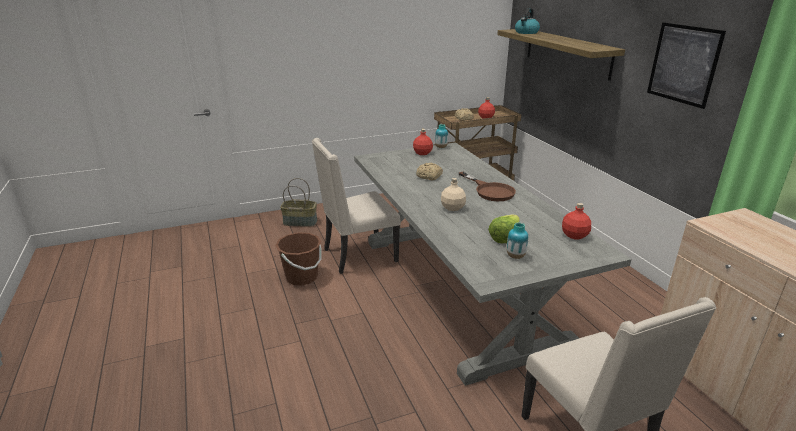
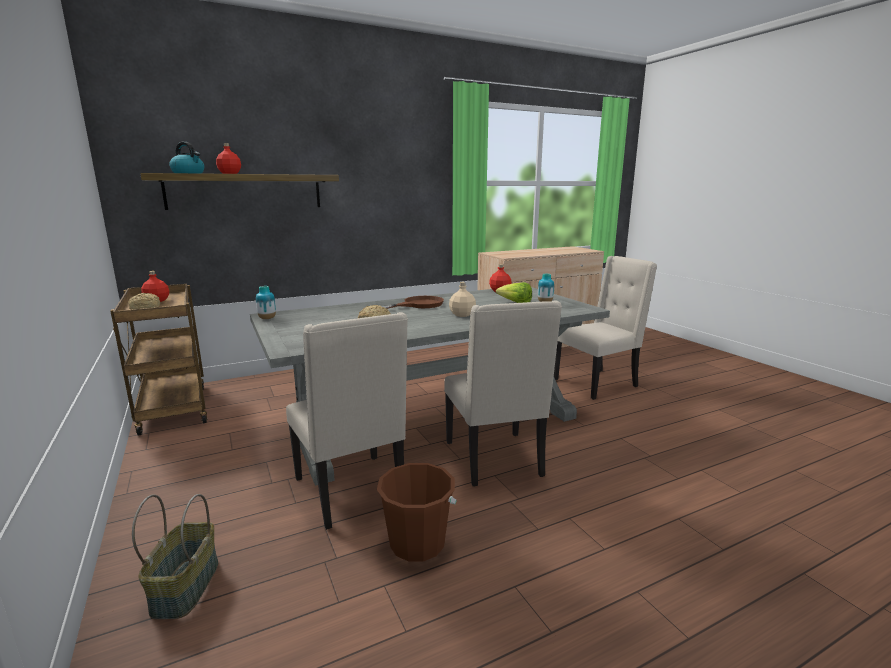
camera: 95 degrees left, 10 degrees down
(385, 316) = (495, 460): none -> beige chair
(422, 153) = (286, 325): red bottle -> red bottle (230, 173)
(683, 64) = (390, 178): picture -> none

